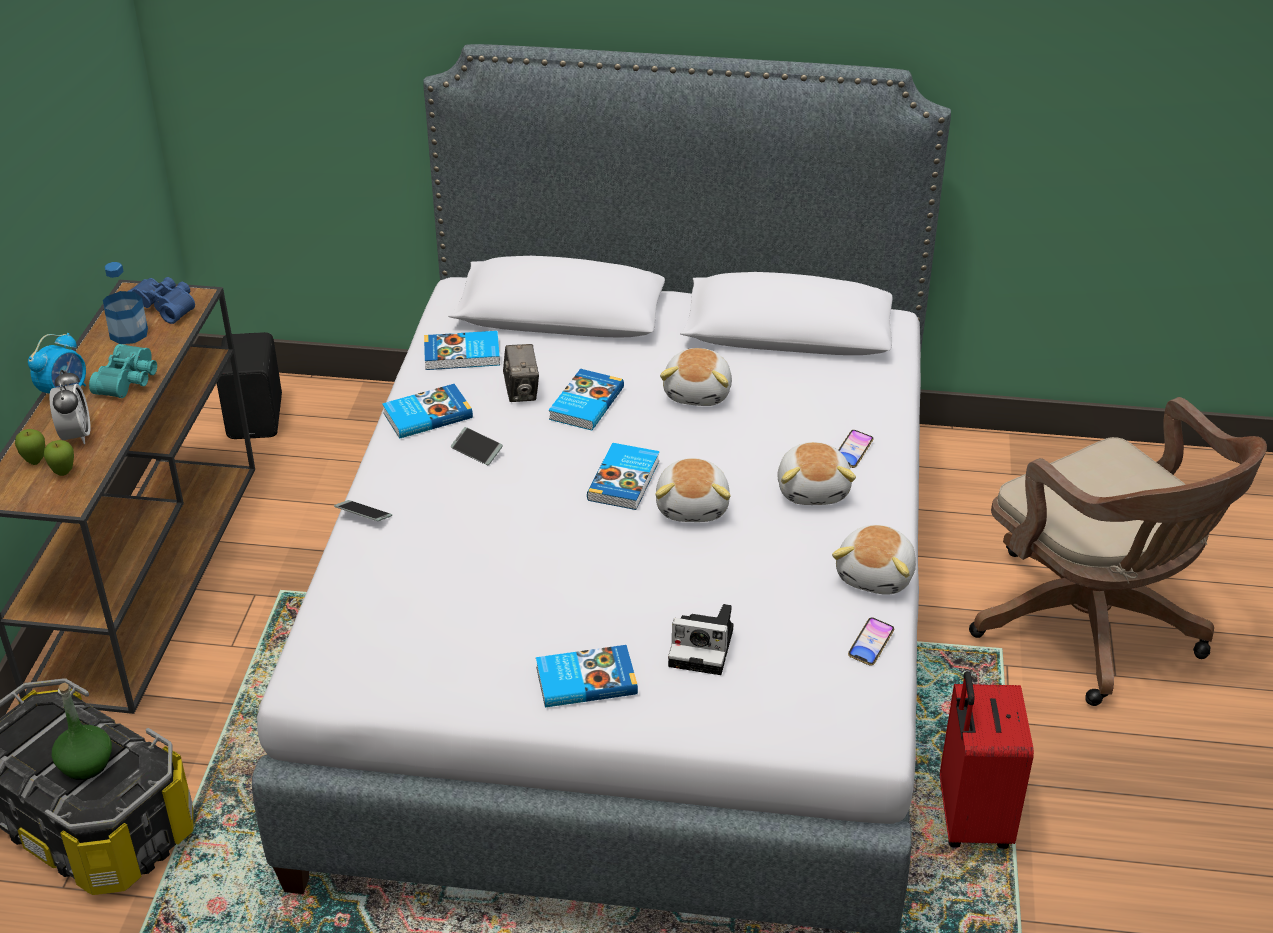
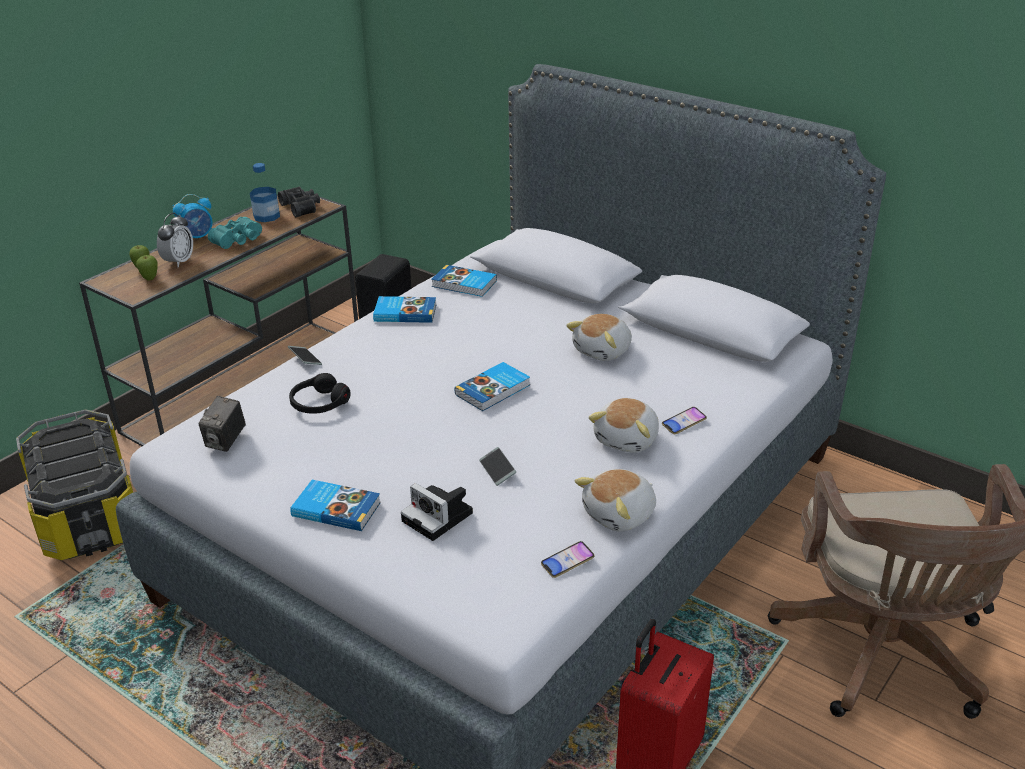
camera: 30 degrees right, 5 degrees down
(86, 764) = (72, 467): green bottle -> none
(165, 306) = (302, 207): blue binoculars -> black binoculars
(443, 565) = (319, 403): none -> black headphones
(476, 451) = (414, 342): phone -> phone (497, 470)
(521, 392) = (480, 316): camera -> camera (226, 441)
(584, 403) = (515, 335): book -> none
(693, 506) = (526, 422): plush toy -> none

